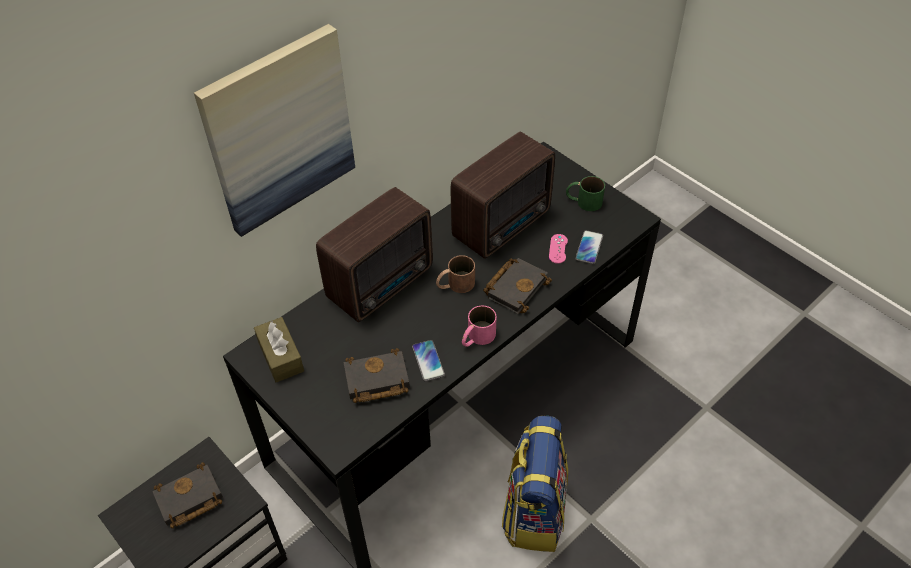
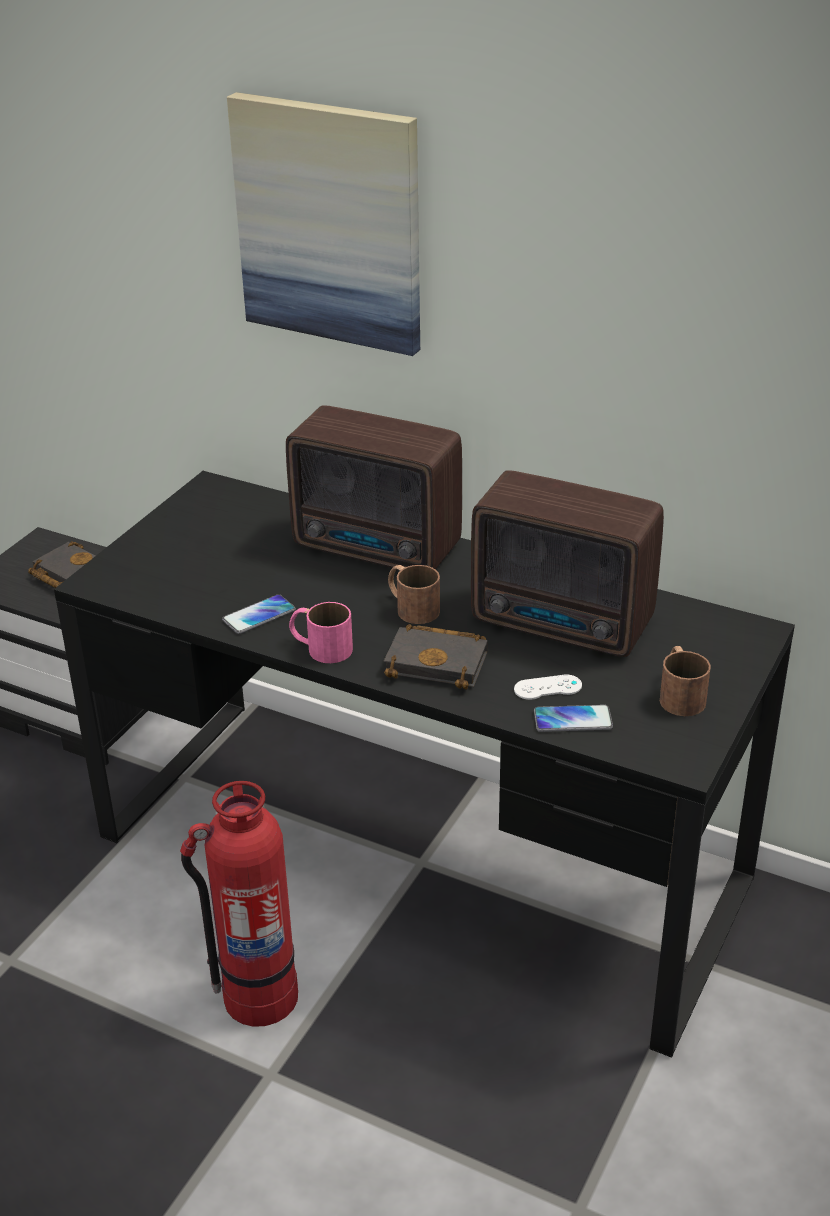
camera: 70 degrees right, 15 degrees down
(280, 356) = (218, 506): brown tissue box -> none
(375, 381) = (207, 583): black book -> none
(534, 511) = (258, 996): backpack -> fire extinguisher
(558, 249) = (548, 687): pink game controller -> white game controller
(583, 201) = (679, 694): green mug -> brown mug

